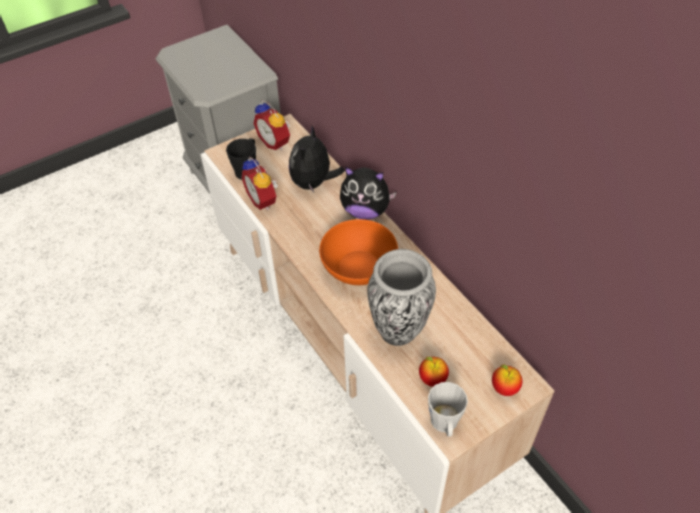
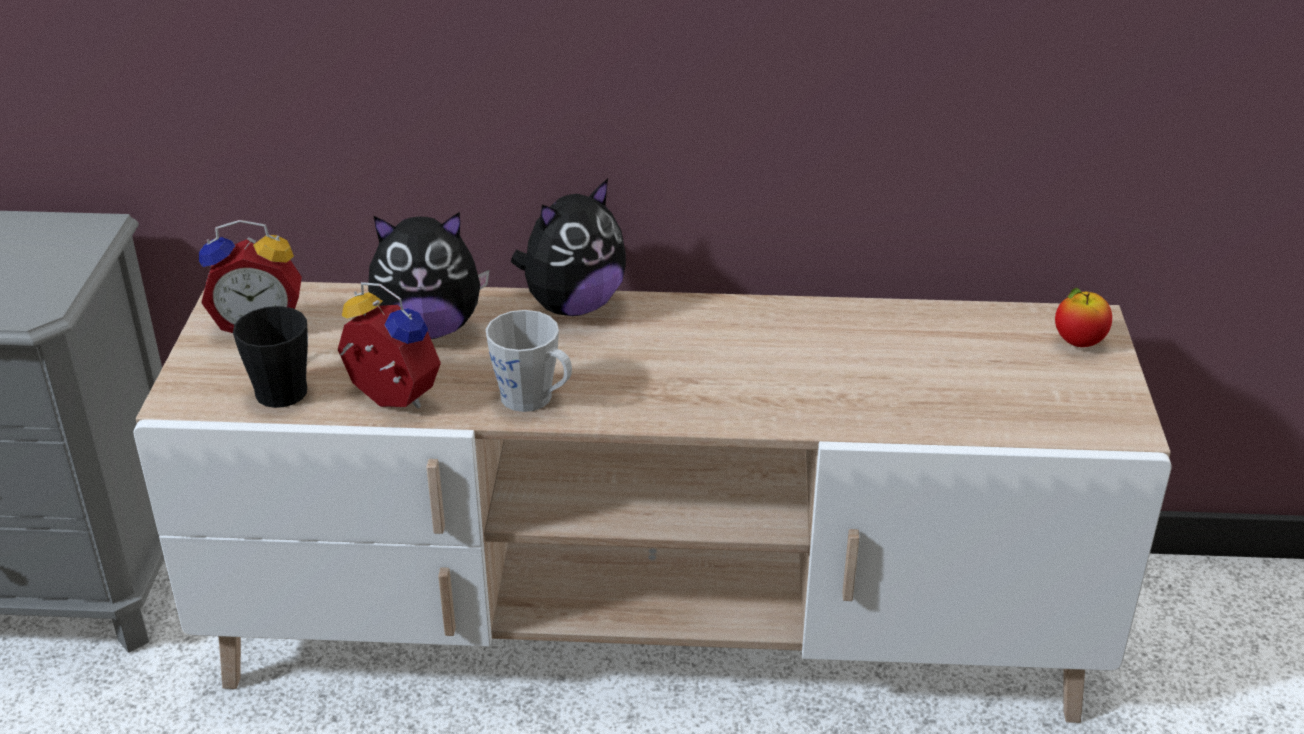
camera: 55 degrees left, 15 degrees down
(264, 200) = (388, 400): alarm clock -> alarm clock turned 150 degrees counterclockwise
(314, 183) = (429, 328): plush toy -> plush toy turned 60 degrees counterclockwise
(358, 267) = (689, 367): orange bowl -> none
(398, 330) = (870, 386): vase -> none
(432, 379) = (1001, 398): apple -> none
(444, 425) = (1100, 426): grey mug -> grey mug (534, 400)

